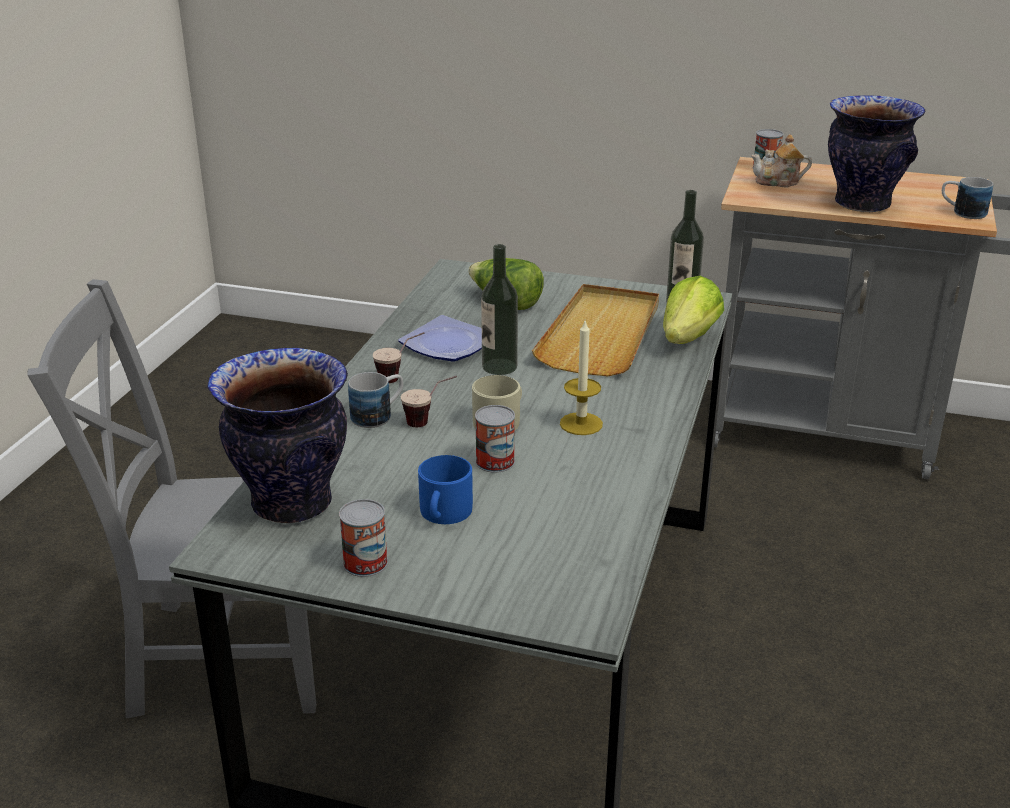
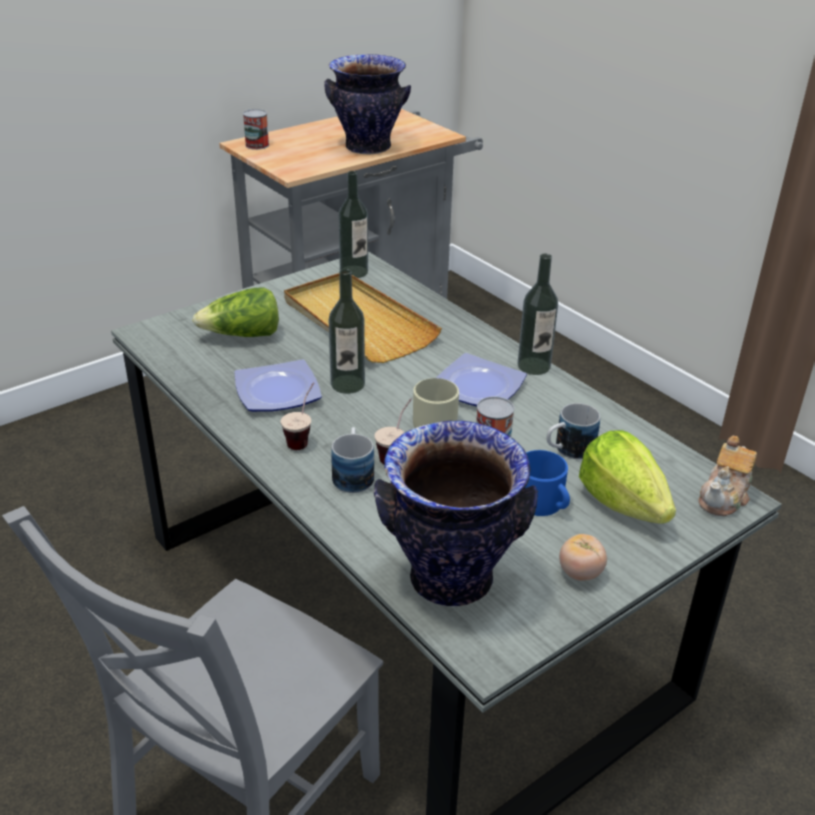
camera: 55 degrees left, 5 degrees up
(365, 563) = (580, 573): can -> tomato
(581, 424) = (478, 388): candle -> plate
(662, 437) = (533, 366): none -> bottle
(688, 338) = (409, 294): lettuce -> lettuce (622, 503)
(778, 182) = (287, 152): teapot -> teapot (724, 497)
(962, 212) = (427, 131): mug -> mug (567, 450)

